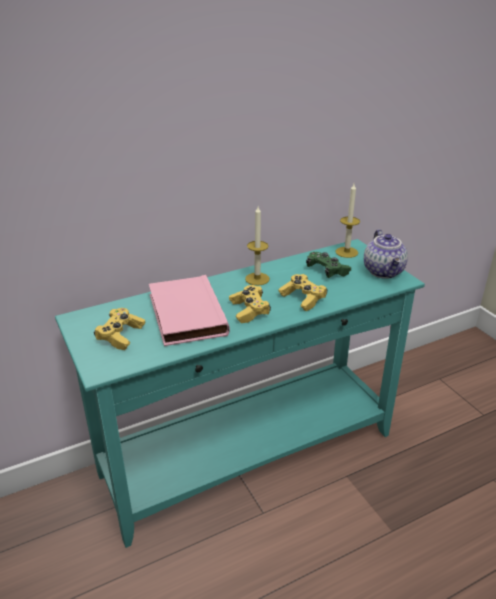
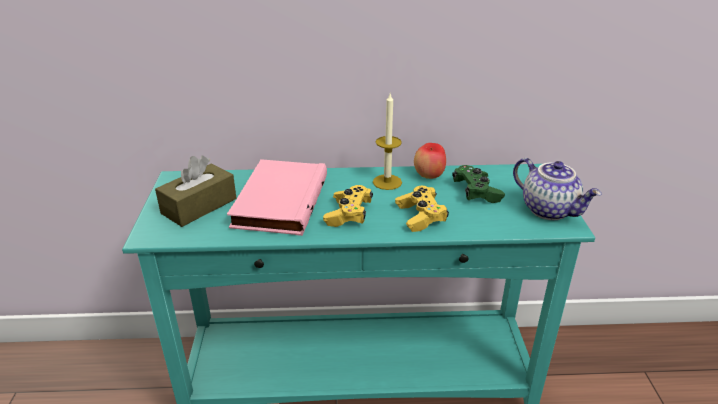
camera: 25 degrees right, 0 degrees up
(121, 335) = (199, 206): yellow game controller -> brown tissue box
(284, 267) = (429, 176): none -> apple
(346, 252) = (519, 176): candle -> none
(384, 272) = (550, 210): teapot -> teapot turned 60 degrees counterclockwise

